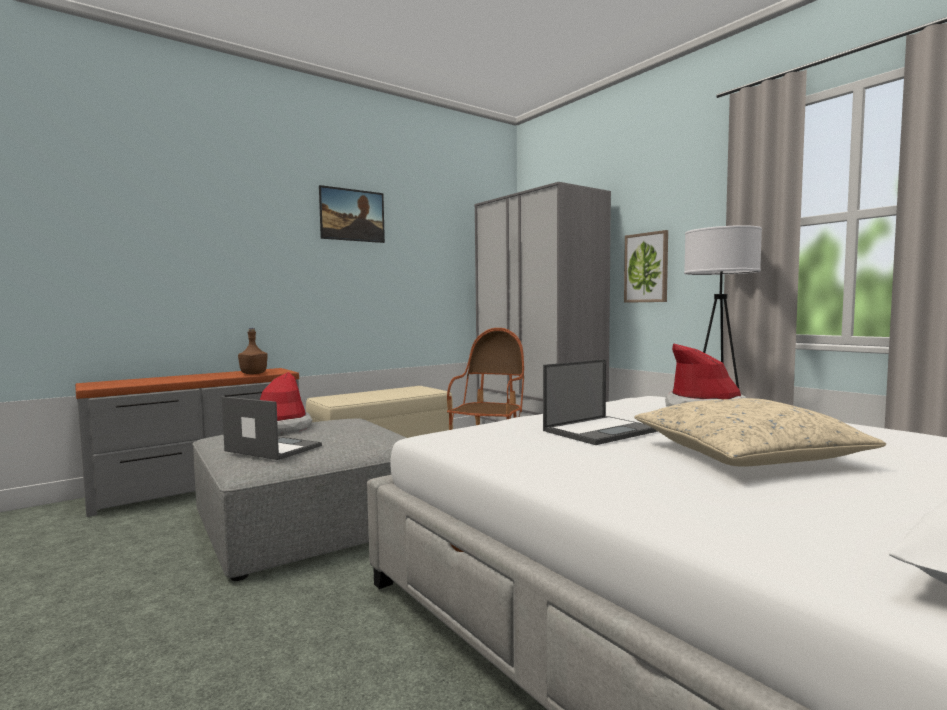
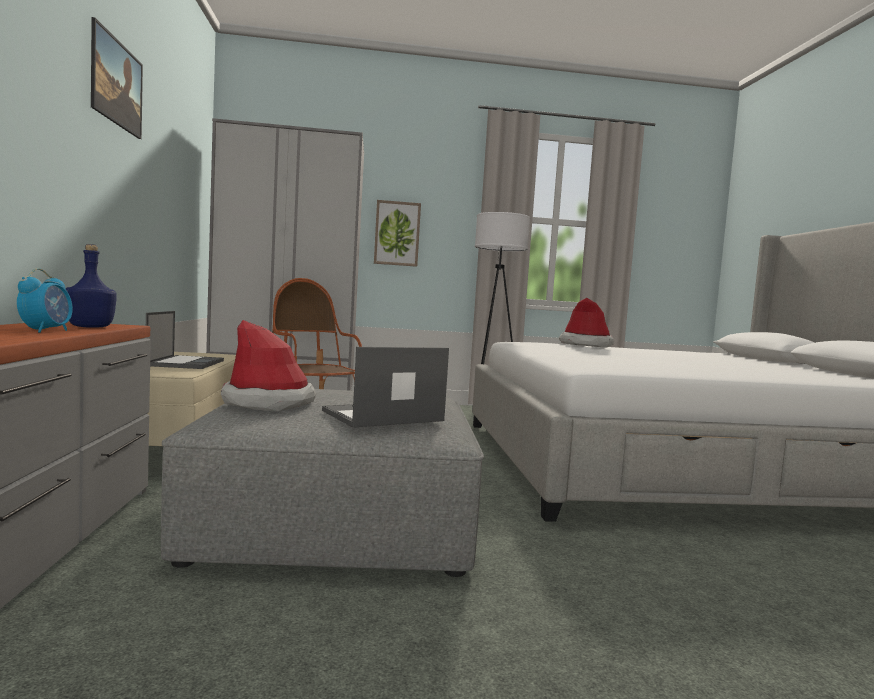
camera: 60 degrees left, 0 degrees up
(212, 376) = (46, 331): none -> alarm clock
(254, 373) = (91, 327): brown bottle -> blue bottle
(600, 431) = (615, 357): laptop -> laptop (186, 363)
(746, 454) = (695, 360): beige pillow -> none

